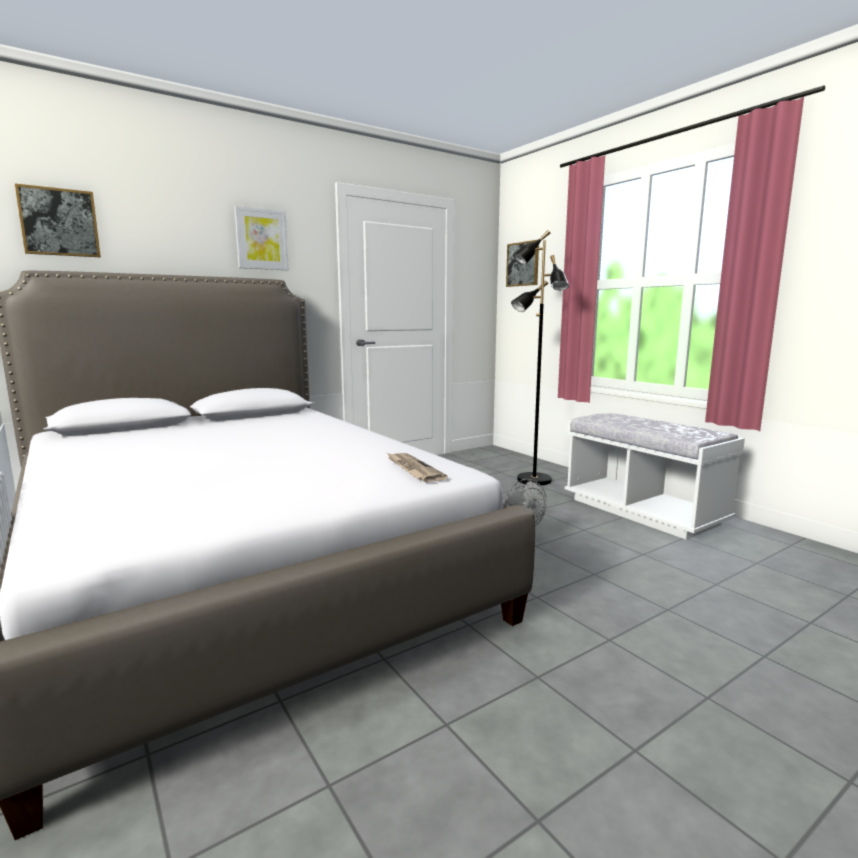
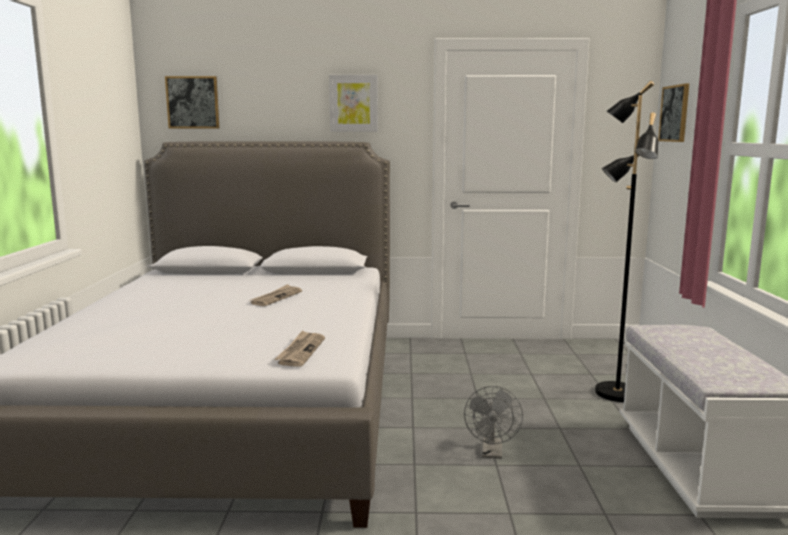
camera: 35 degrees right, 0 degrees up
(273, 437) = (276, 297): none -> newspaper

